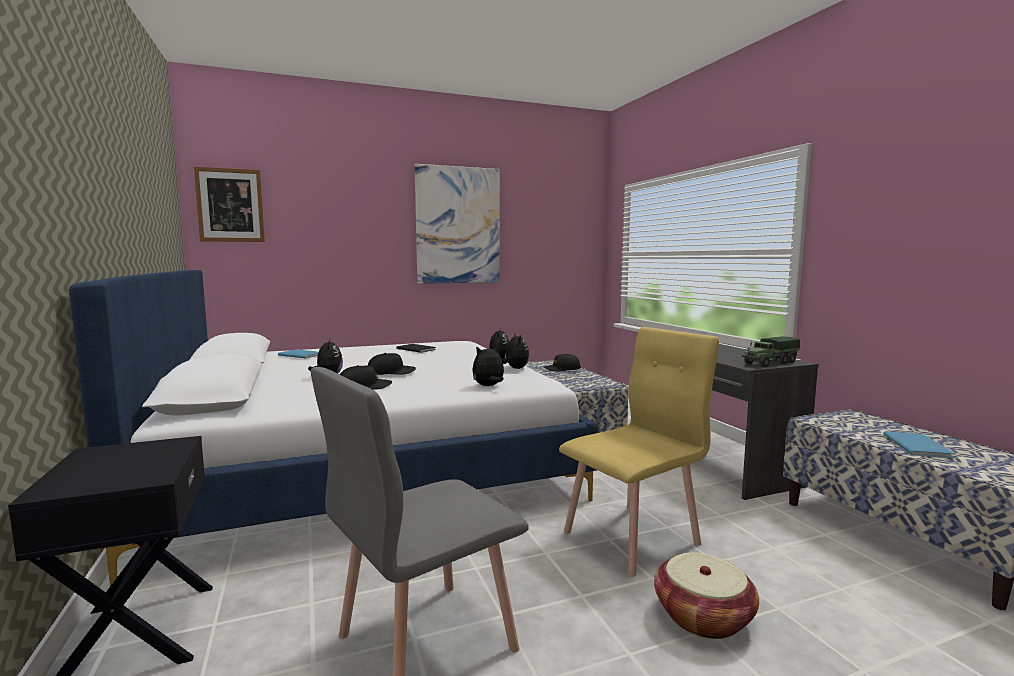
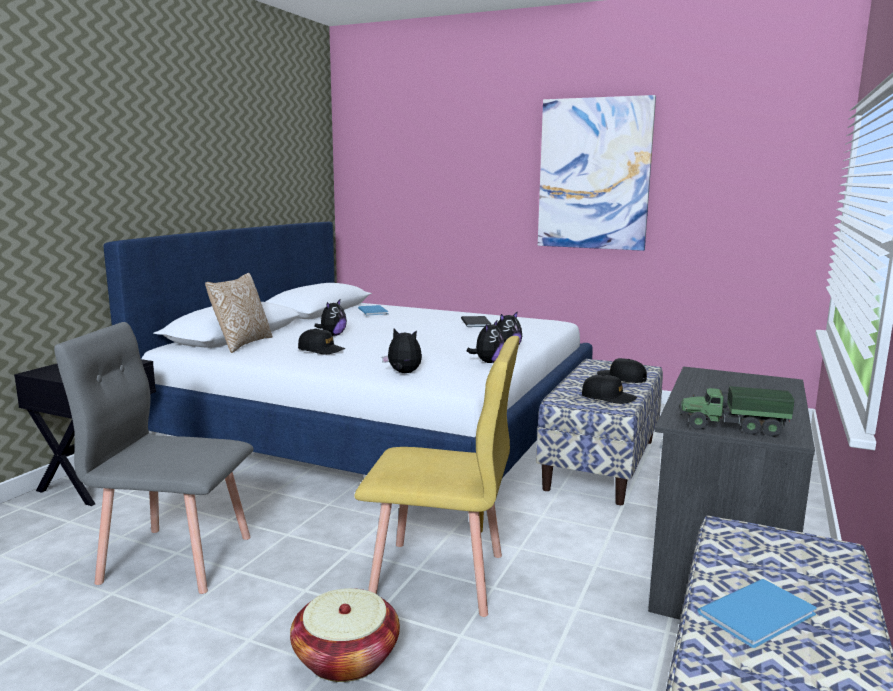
camera: 45 degrees right, 5 degrees up
(230, 205) = (368, 158): picture -> none
(258, 400) = (241, 344): none -> pillow
(391, 372) = (373, 341): black cap -> black cap (608, 397)

